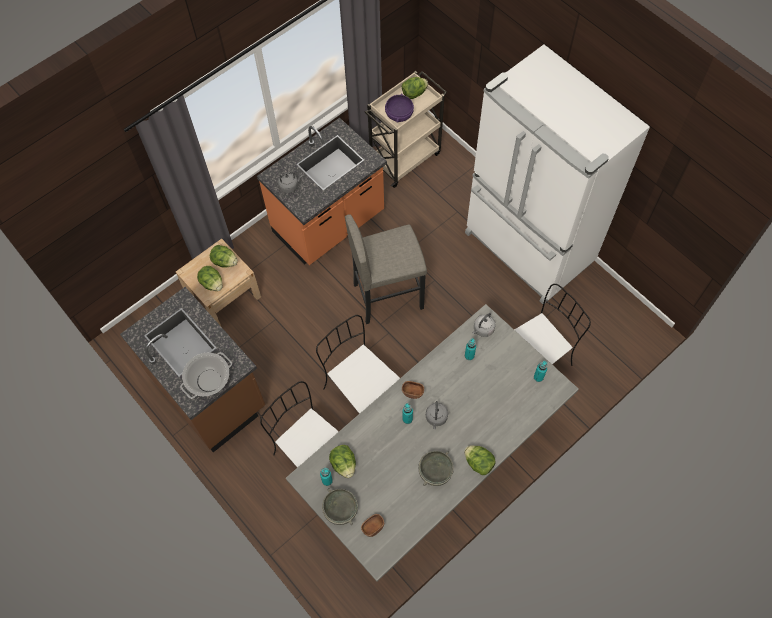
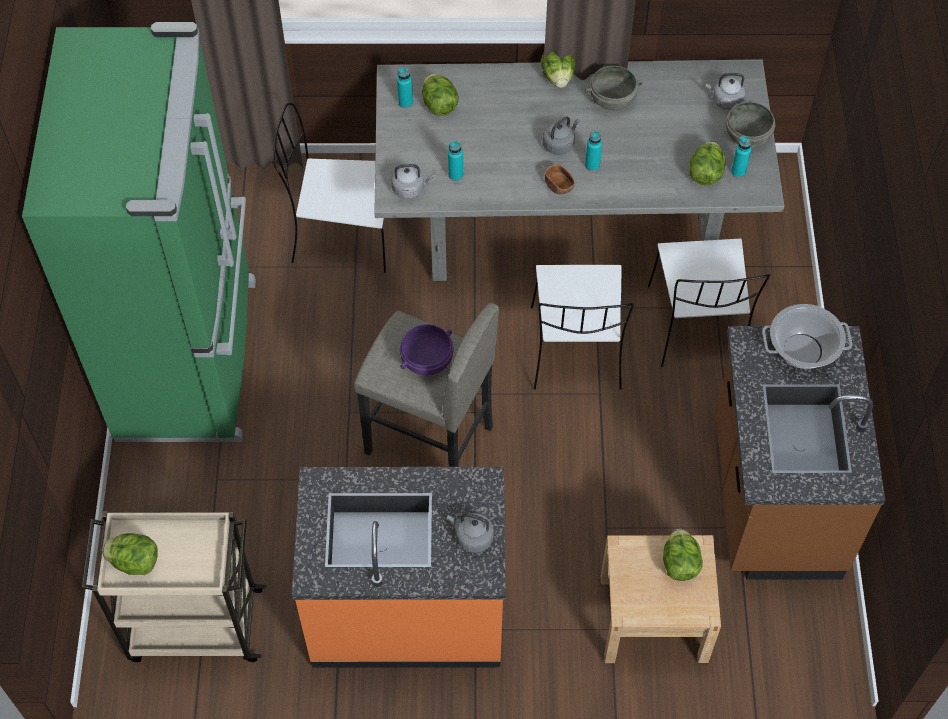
camera: 140 degrees left, 5 degrees down
(225, 261) = (636, 583): lettuce -> lettuce (439, 105)
(373, 527) = (725, 100): brown bowl -> grey kettle
(398, 115) = (197, 543): purple bowl -> purple bowl (427, 361)
(527, 249) = (191, 358): white fridge -> green fridge

